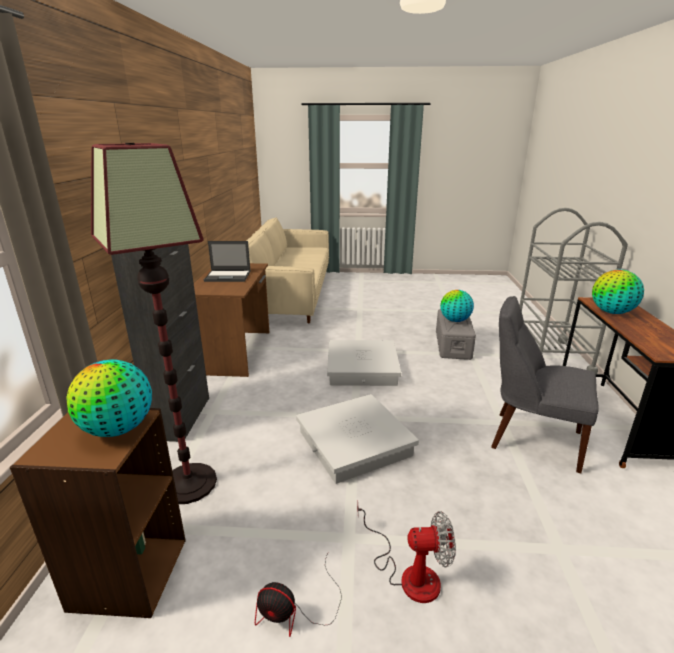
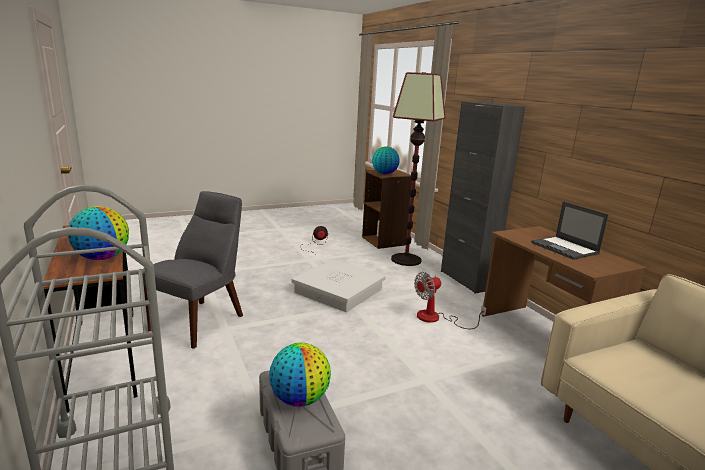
camera: 150 degrees right, 5 degrees down
(228, 276) = (565, 248): laptop -> laptop turned 90 degrees counterclockwise
(362, 368) = (392, 352): white storage box -> none
(409, 573) = (277, 257): fan -> fan (436, 318)
(531, 438) = (201, 321): grey chair -> grey chair turned 60 degrees counterclockwise

